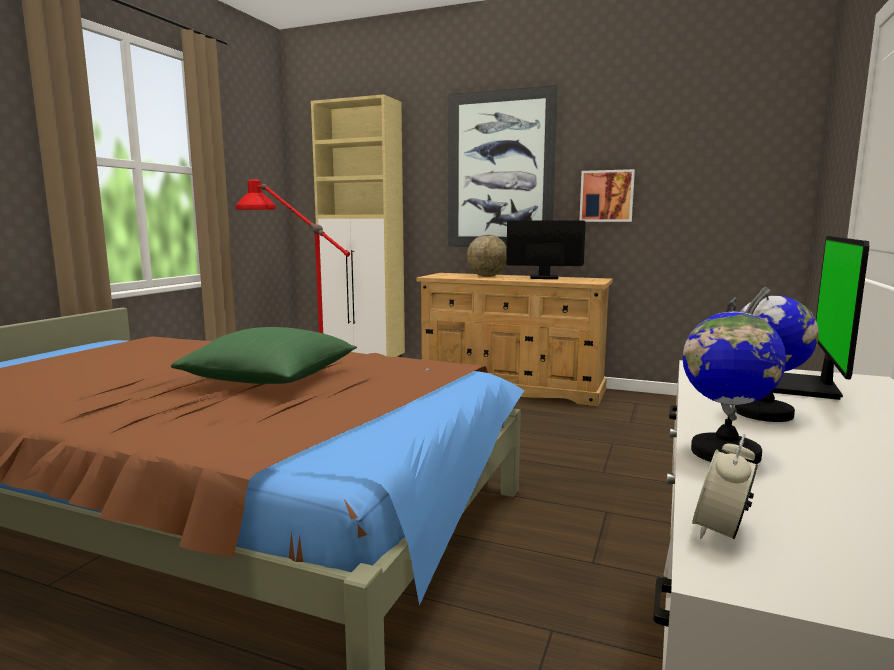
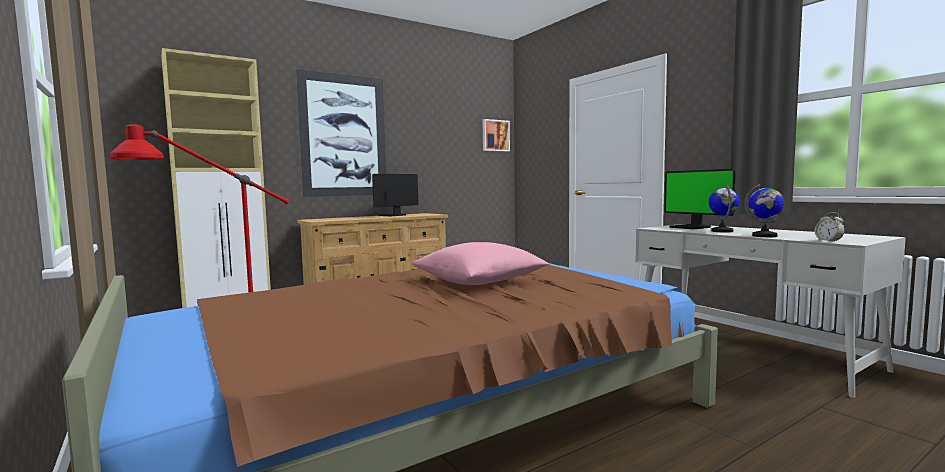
camera: 55 degrees left, 5 degrees down
(271, 380) = (479, 282): green pillow -> pink pillow
(487, 276) = (354, 218): globe -> none
(606, 196) = (418, 158): picture -> picture (495, 135)

